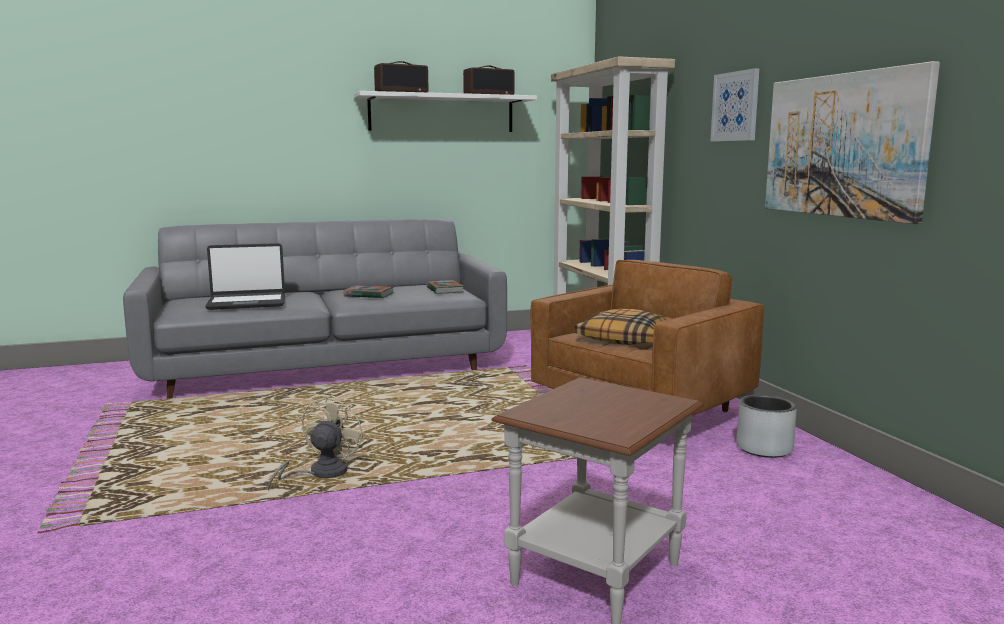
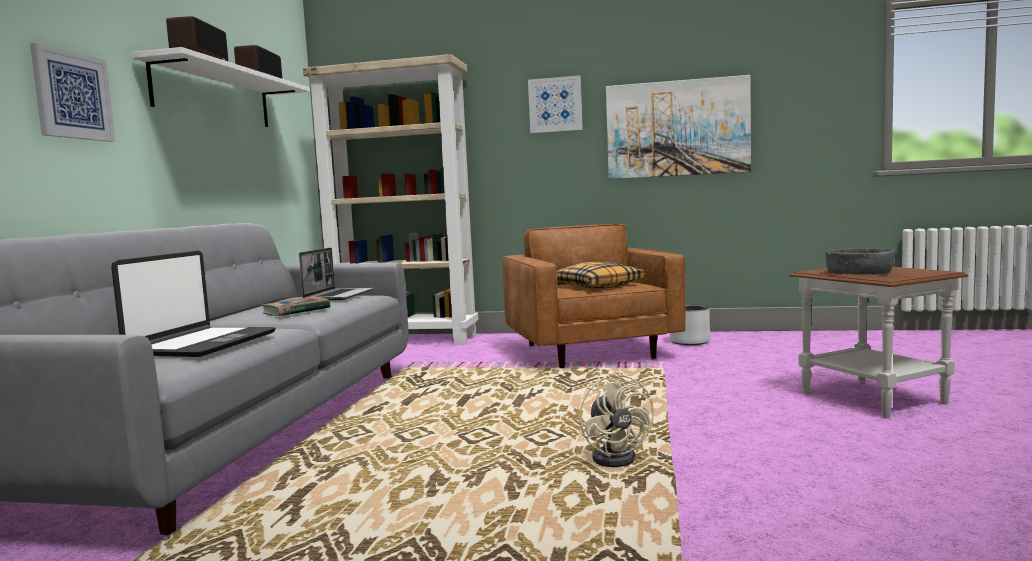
camera: 60 degrees left, 5 degrees down
(299, 132) = (72, 96): none -> picture
(320, 474) = (618, 457): beige fan -> beige fan turned 150 degrees counterclockwise
(445, 290) = (339, 296): book -> laptop
(577, 401) = (860, 273): none -> grey bowl

